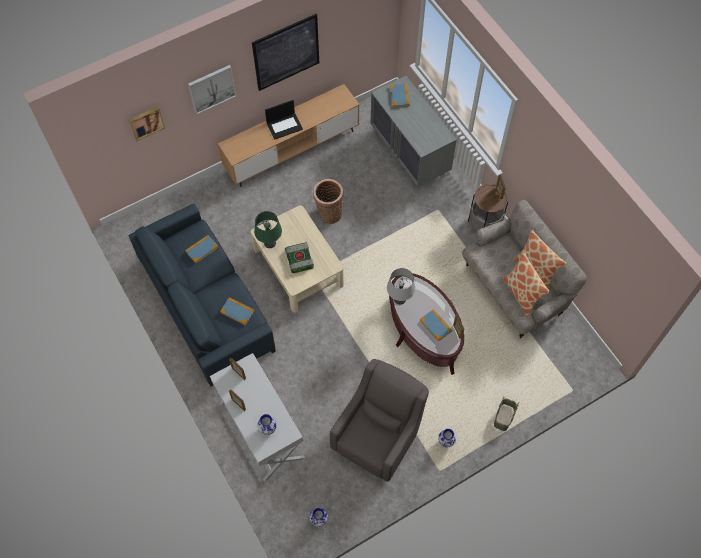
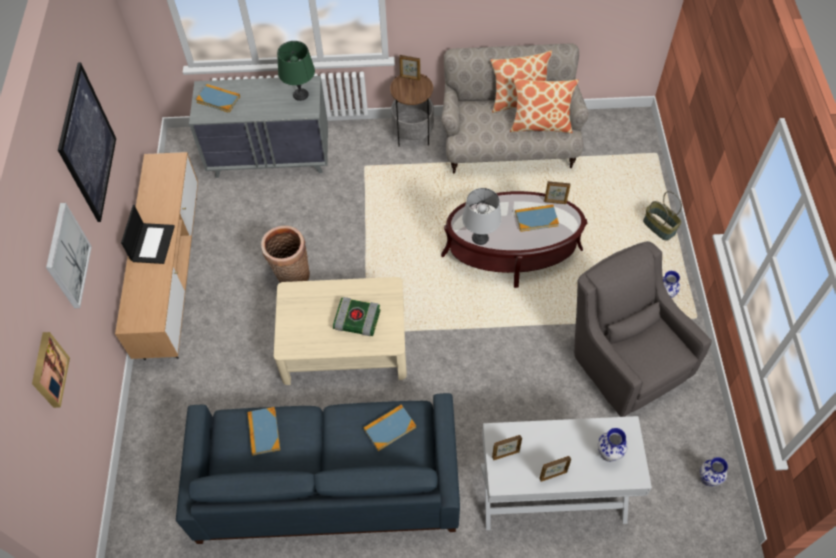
camera: 60 degrees left, 5 degrees down
(269, 243) = (309, 344): green table lamp -> green table lamp (300, 95)

